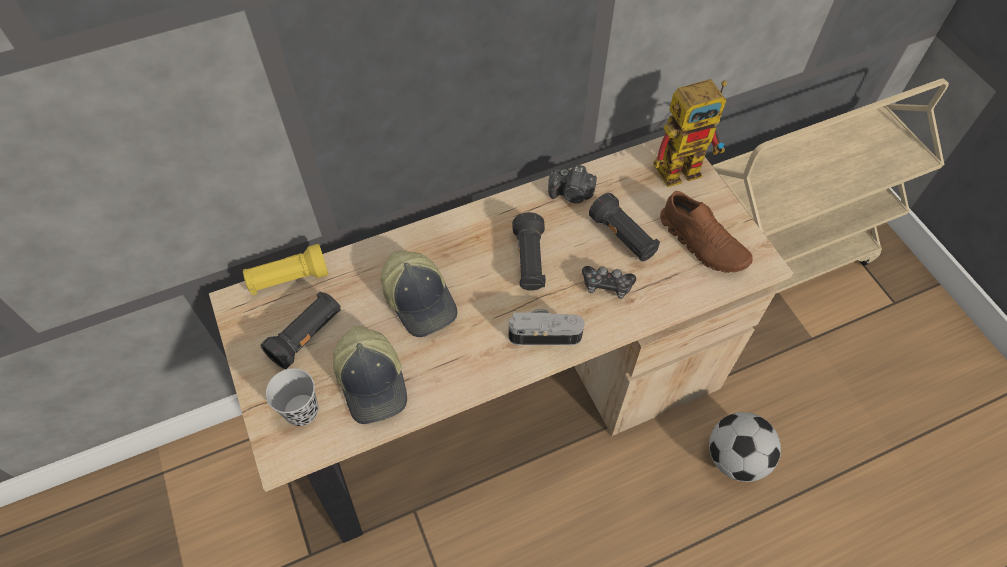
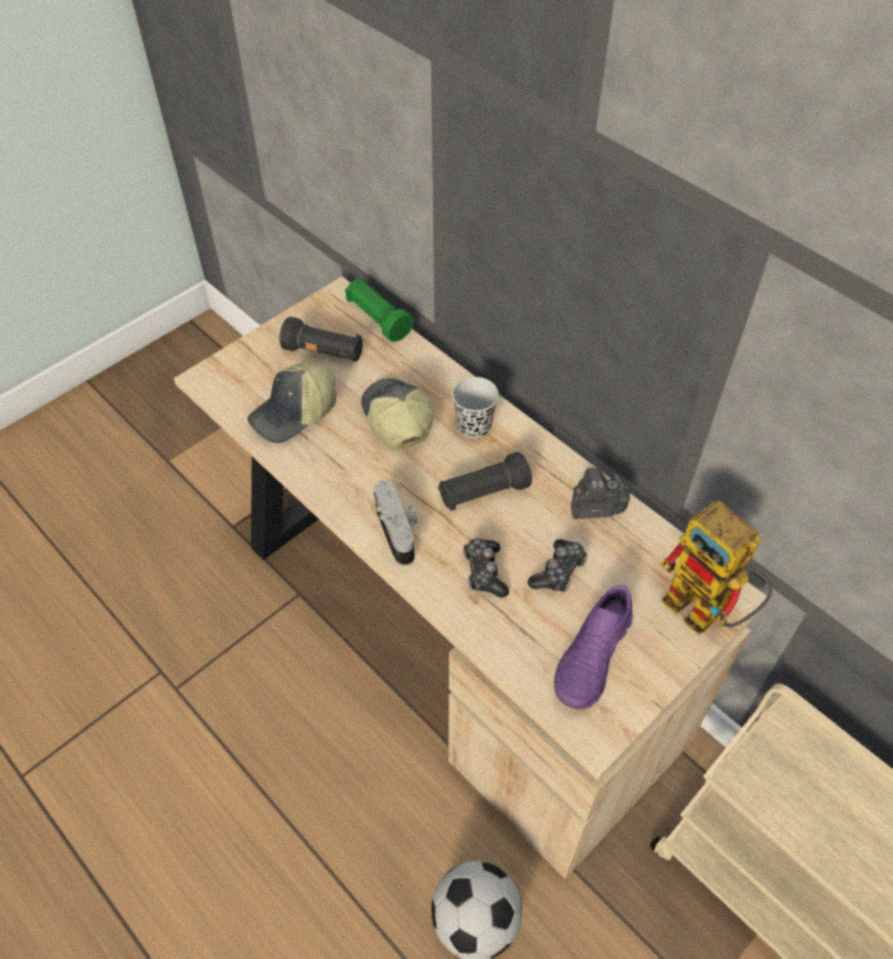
camera: 70 degrees right, 5 degrees down
(288, 279) = (378, 319): yellow flashlight -> green flashlight
(302, 411) = (249, 376): black cup -> black cup (474, 427)
(420, 300) = (396, 419): cap -> cap turned 120 degrees clockwise
(571, 194) = (595, 506): camera -> camera turned 90 degrees clockwise
(623, 237) = (558, 572): black flashlight -> game controller
(702, 243) = (593, 658): brown shoe -> purple shoe

